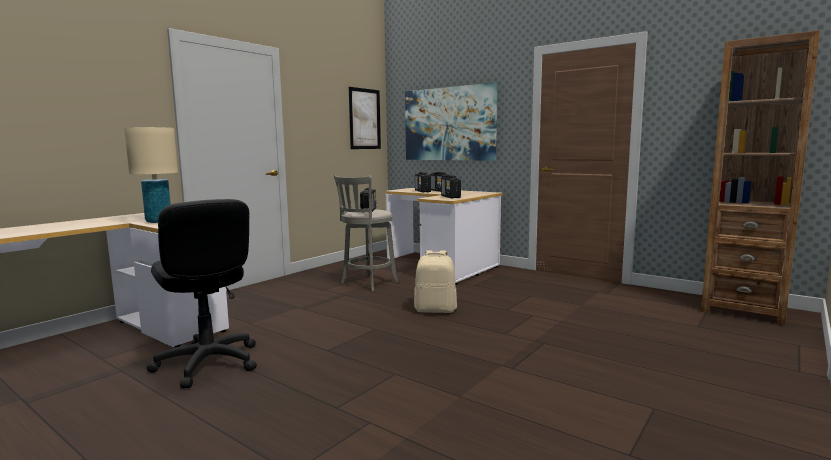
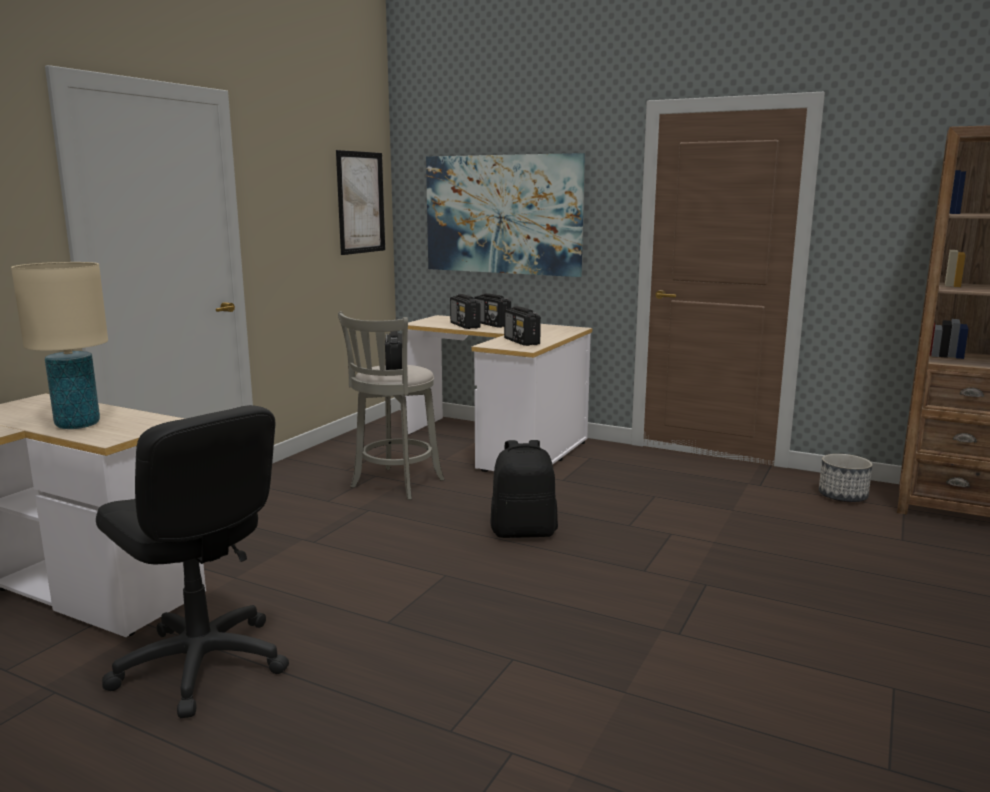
camera: 10 degrees left, 5 degrees up
(435, 310) = (524, 532): beige backpack -> black backpack
(664, 301) = (843, 496): none -> planter

